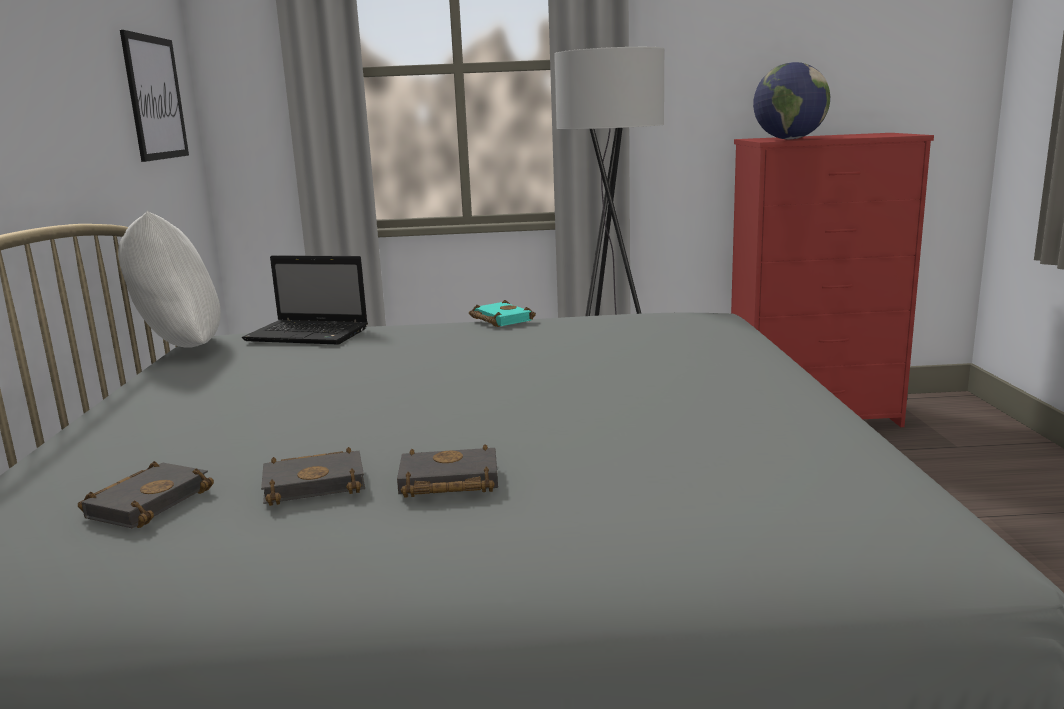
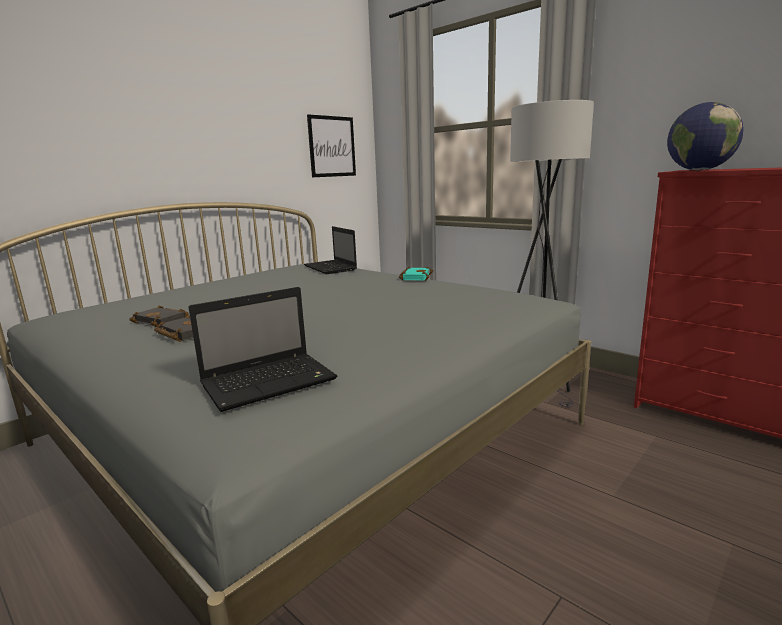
camera: 45 degrees right, 0 degrees up
(148, 501) = (126, 311): black book -> none
(177, 350) = (287, 265): white pillow -> none
(800, 474) = (271, 382): none -> laptop

